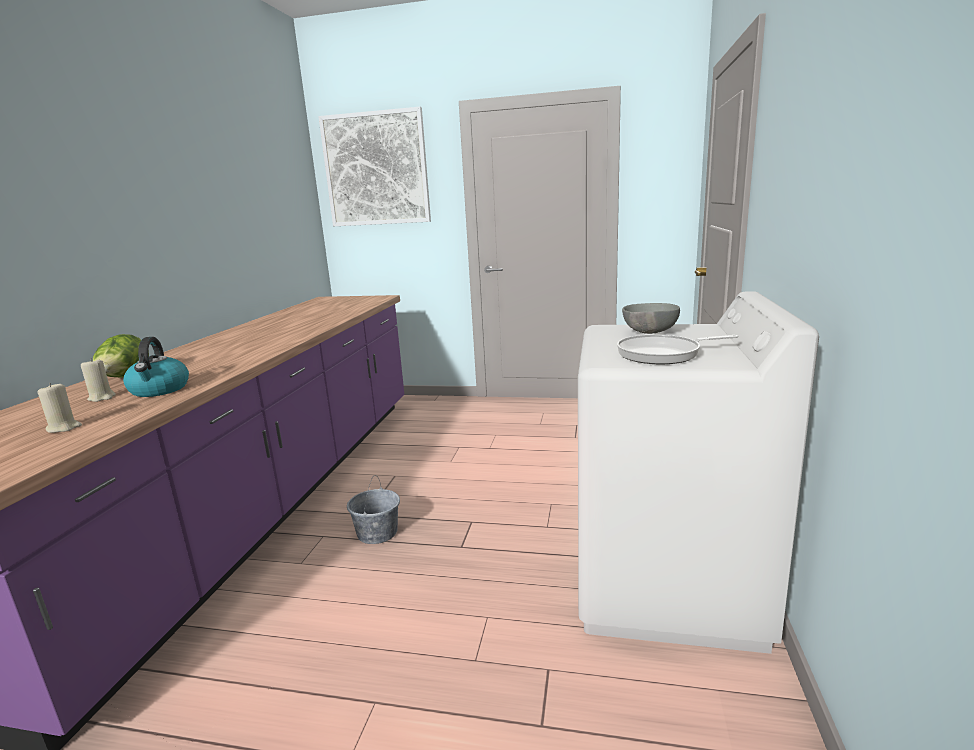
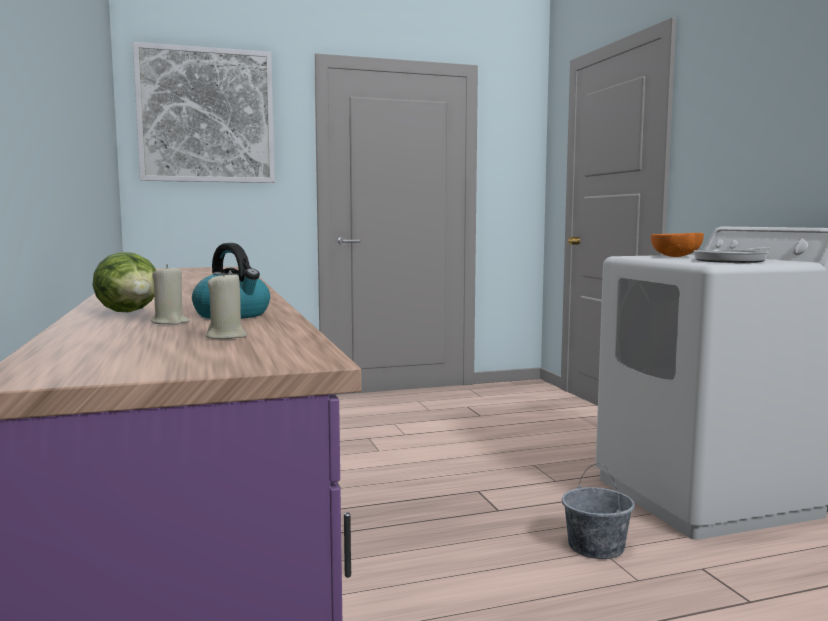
camera: 30 degrees left, 10 degrees down
(377, 533) = (390, 518): grey bucket -> grey bucket (595, 546)
(649, 333) = (675, 256): grey bowl -> orange bowl

